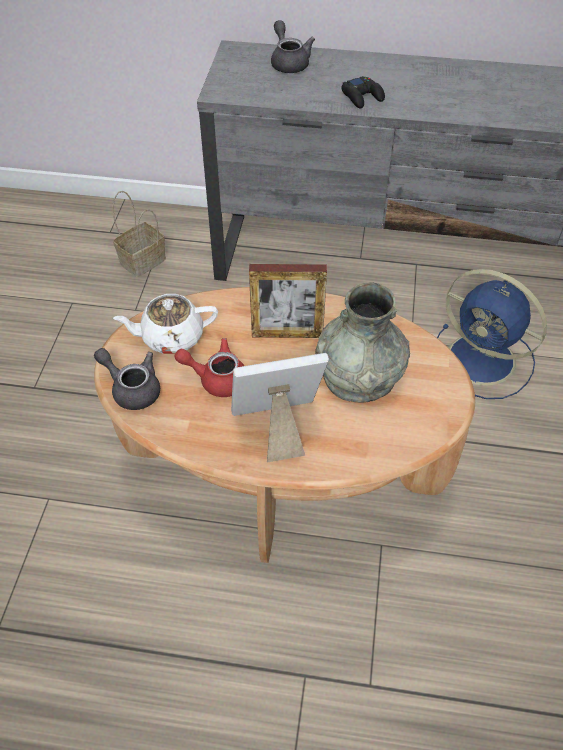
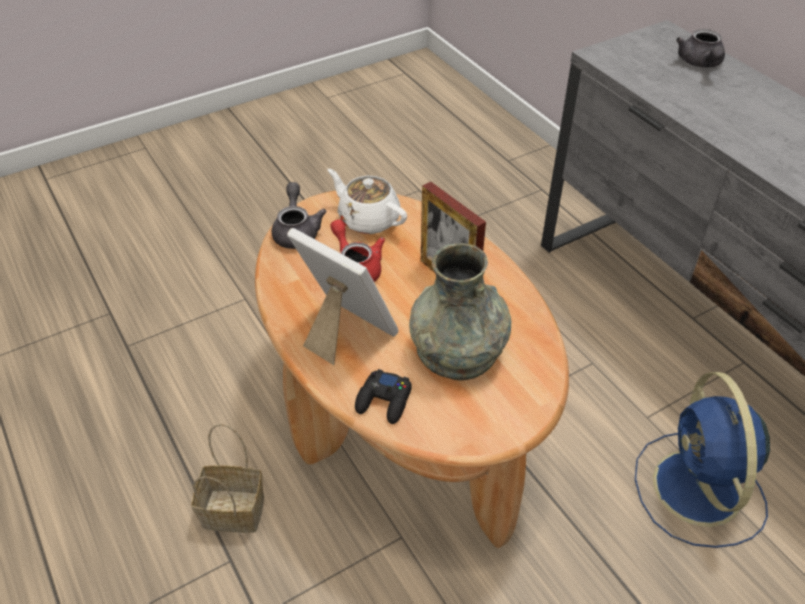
camera: 50 degrees right, 5 degrees down
(142, 262) = (503, 196): basket -> basket (231, 512)
(289, 62) = (700, 63): grey teapot -> grey teapot turned 150 degrees clockwise
(362, 97) = (726, 124): black game controller -> black game controller (384, 401)

